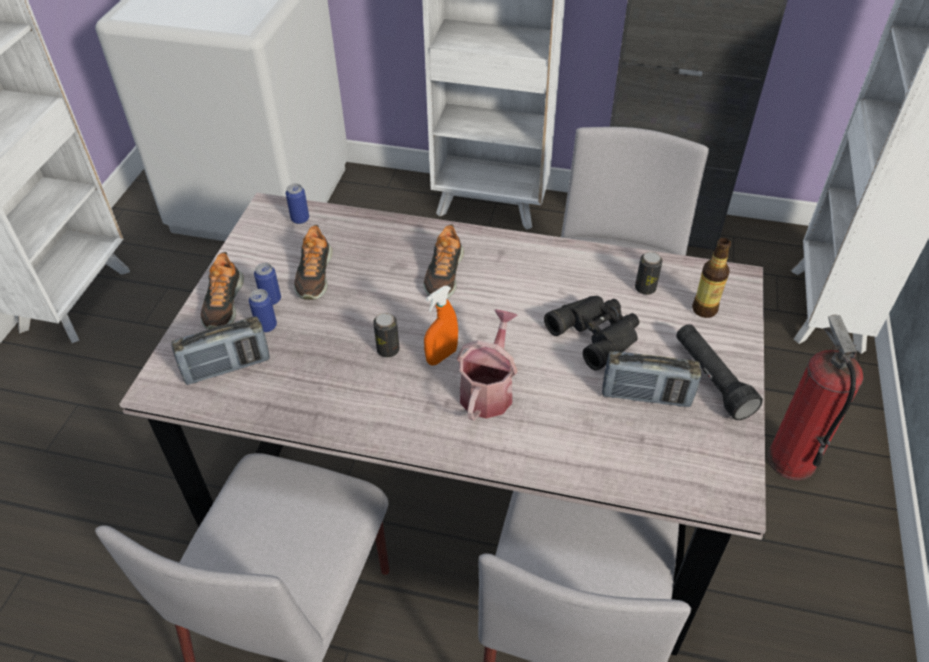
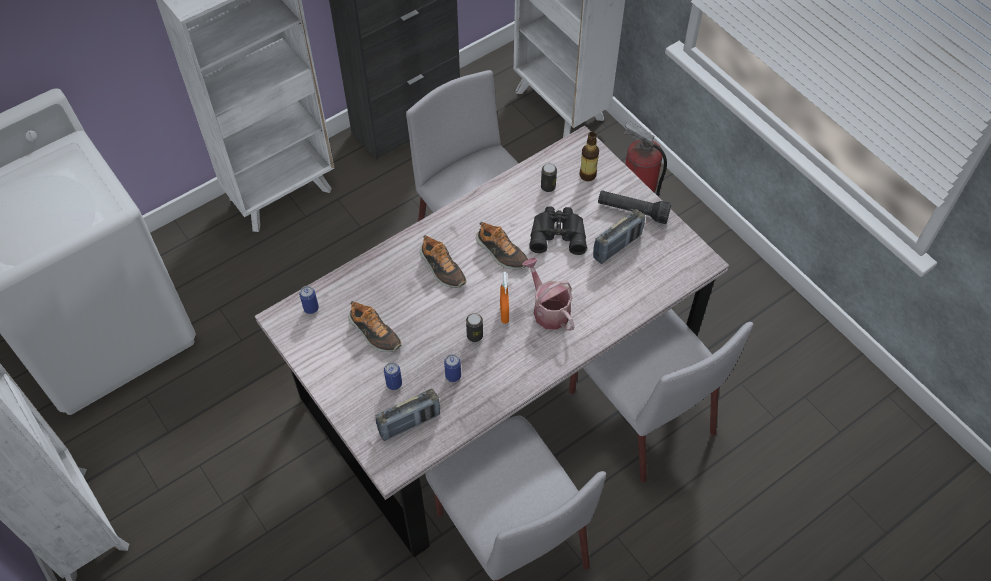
camera: 50 degrees left, 10 degrees up
(223, 304) = (350, 395): shoe -> shoe (501, 252)
(227, 367) = (409, 423): radio -> radio turned 45 degrees clockwise
(271, 299) = (372, 368): can -> can (453, 376)

